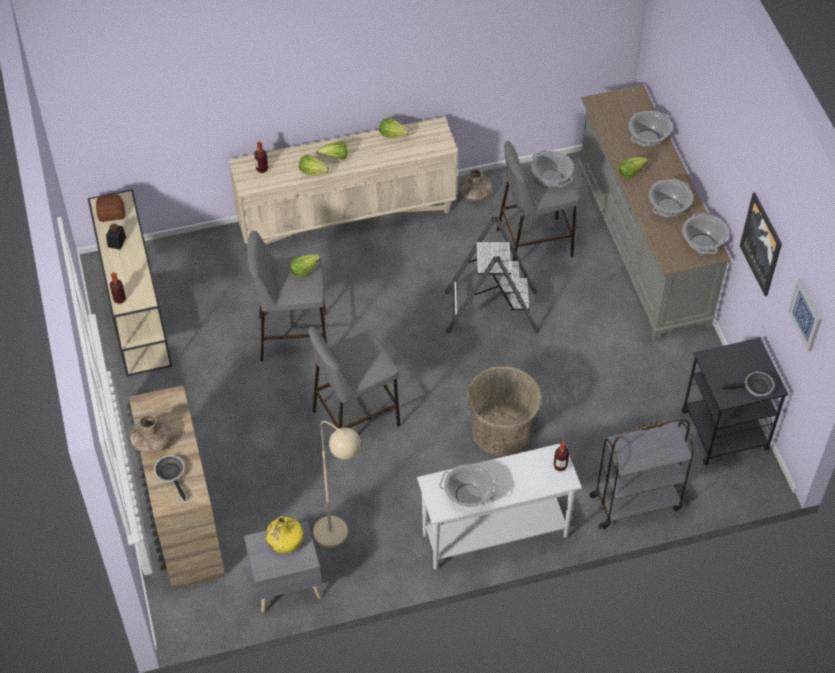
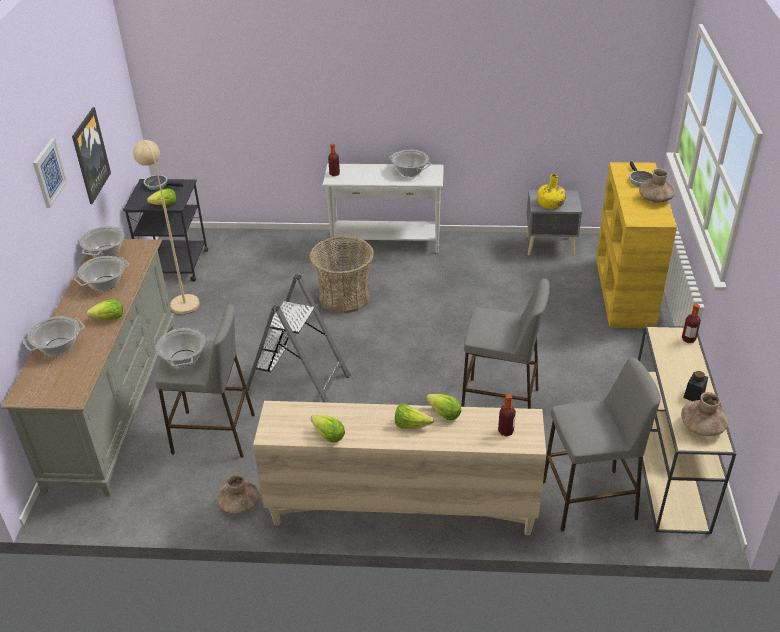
camera: 160 degrees left, 15 degrees down
(112, 214) = (702, 427): bread -> brown vase
(184, 523) = (625, 291): brown bookcase -> yellow bookcase
(304, 270) = (486, 328): lettuce -> lettuce (165, 205)
(339, 539) = (502, 262): beige floor lamp -> beige floor lamp (181, 301)
(355, 418) = (462, 328): grey stool -> grey stool (589, 500)
(636, 503) = (273, 241): grey cart -> none
(806, 314) = (115, 102): picture -> picture (48, 172)

